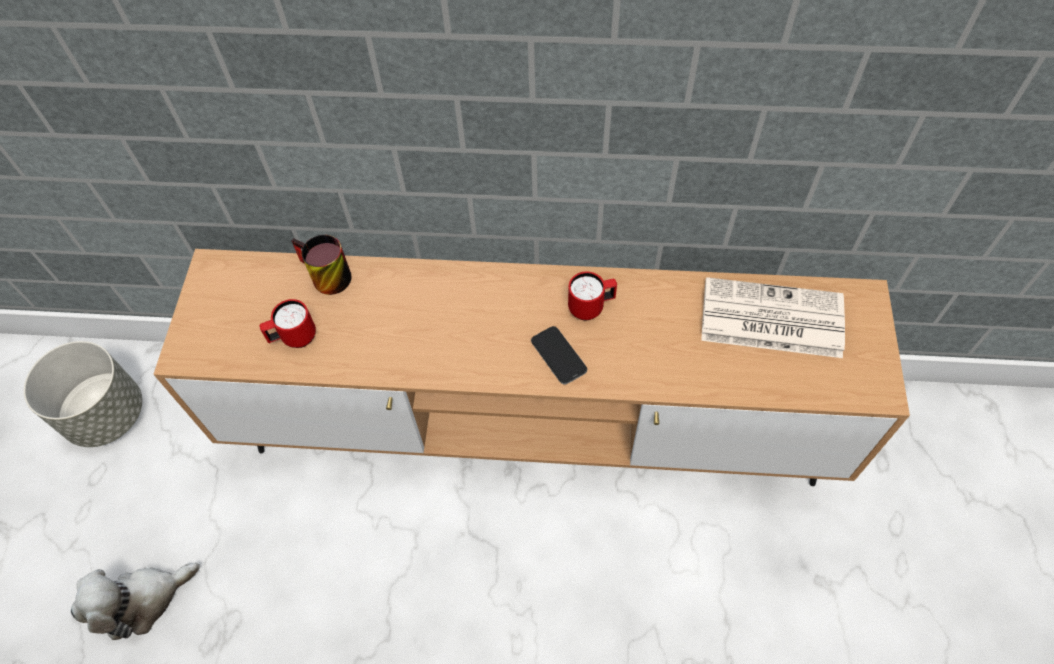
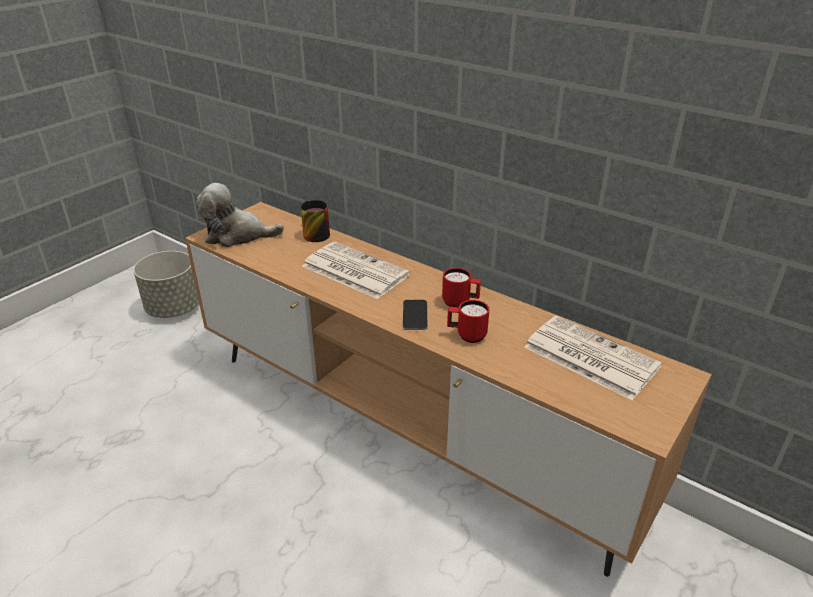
camera: 30 degrees right, 25 degrees down
(143, 600) = (103, 400): plush toy -> plush toy (237, 235)
(294, 338) = (269, 250): red mug -> red mug (466, 335)
(431, 319) = (353, 270): none -> newspaper

